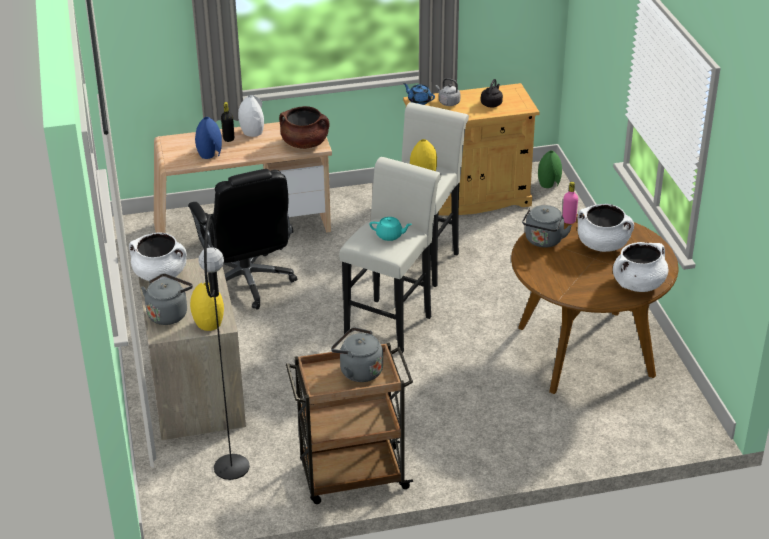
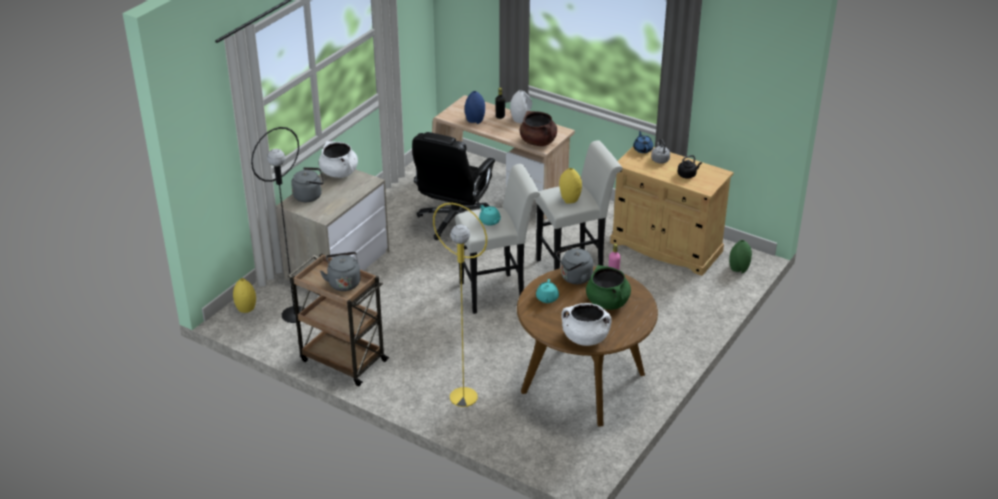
camera: 45 degrees right, 0 degrees up
(209, 324) = (318, 213): yellow vase -> yellow vase (245, 308)
(513, 431) = (463, 397): none -> yellow floor lamp
(552, 272) = (547, 298): none -> turquoise teapot
(603, 245) = (607, 302): white cooking pot -> green cooking pot

